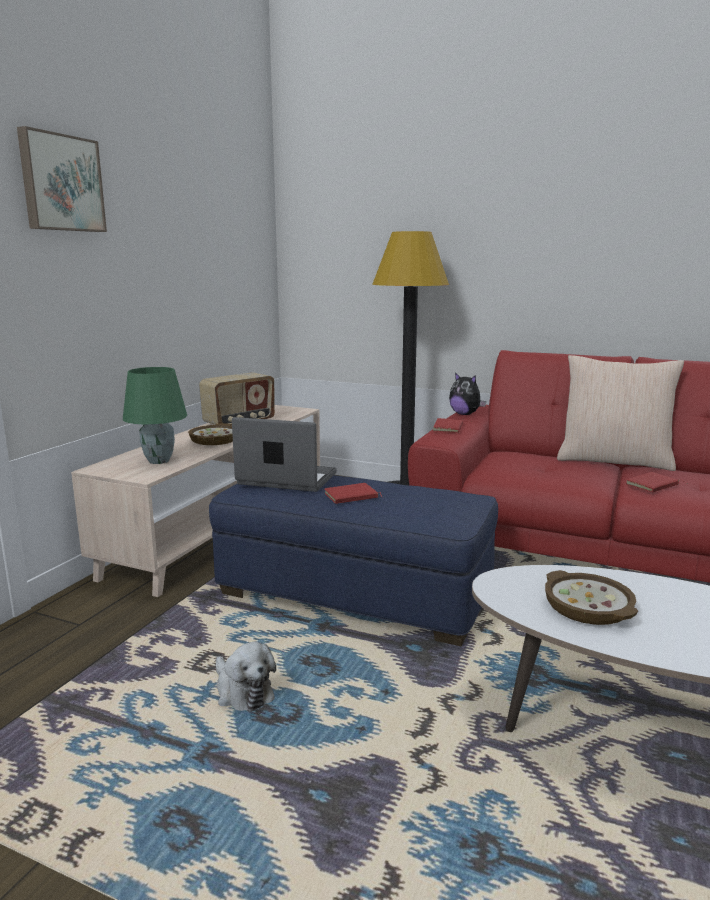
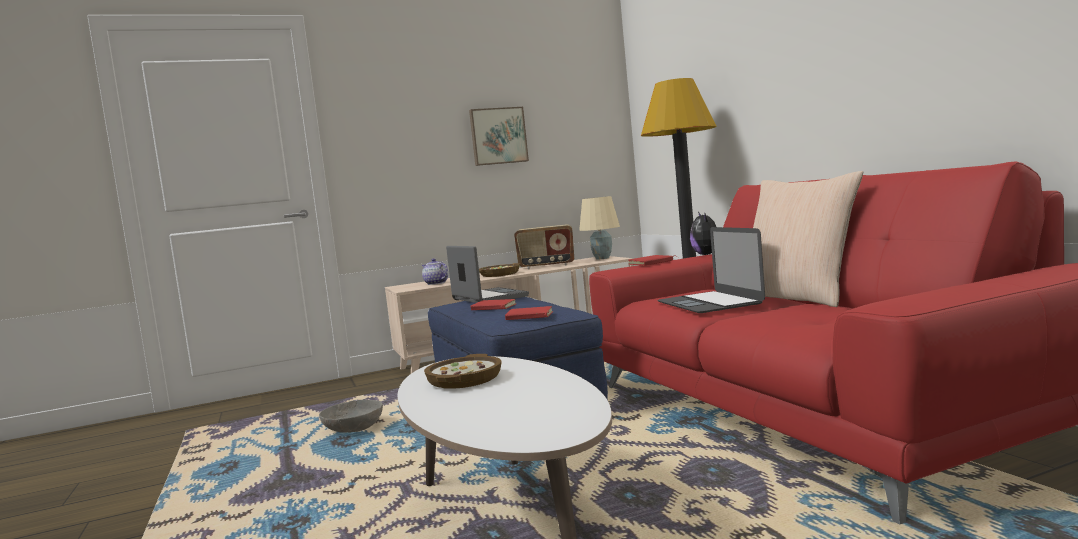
camera: 45 degrees right, 10 degrees down
(61, 183) = (385, 97): picture -> picture (498, 136)
(158, 461) = (435, 283): green table lamp -> teapot
(242, 692) = (353, 429): plush toy -> grey bowl
(278, 409) = (602, 258): none -> beige table lamp
(565, 472) = (709, 302): none -> laptop
(653, 486) = (759, 315): red book -> red book (529, 316)

